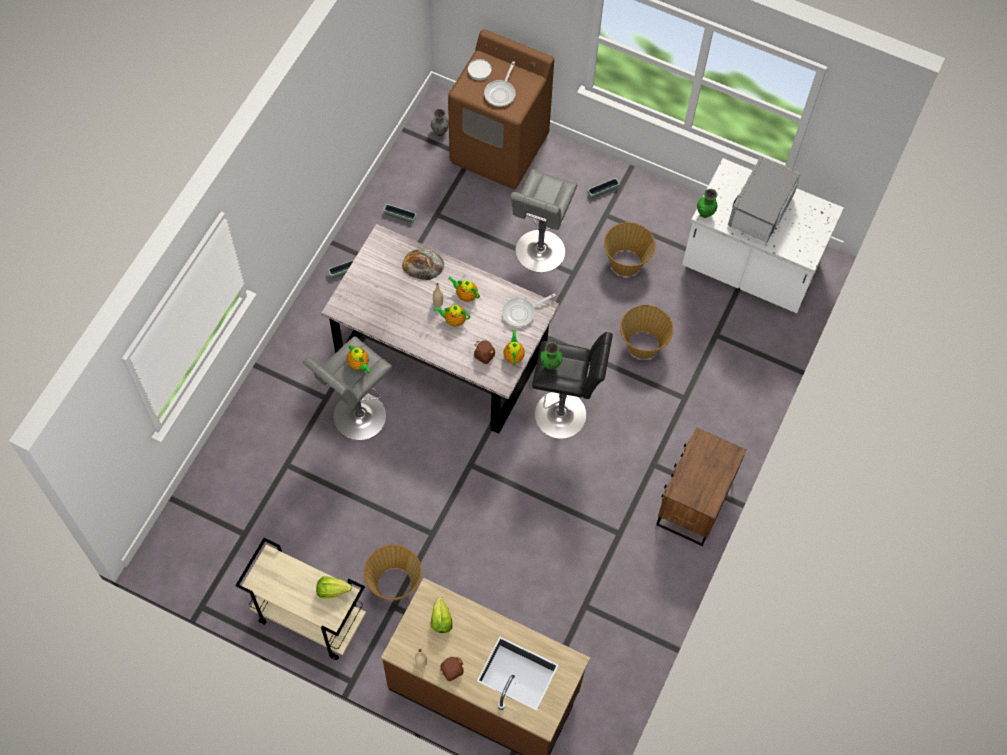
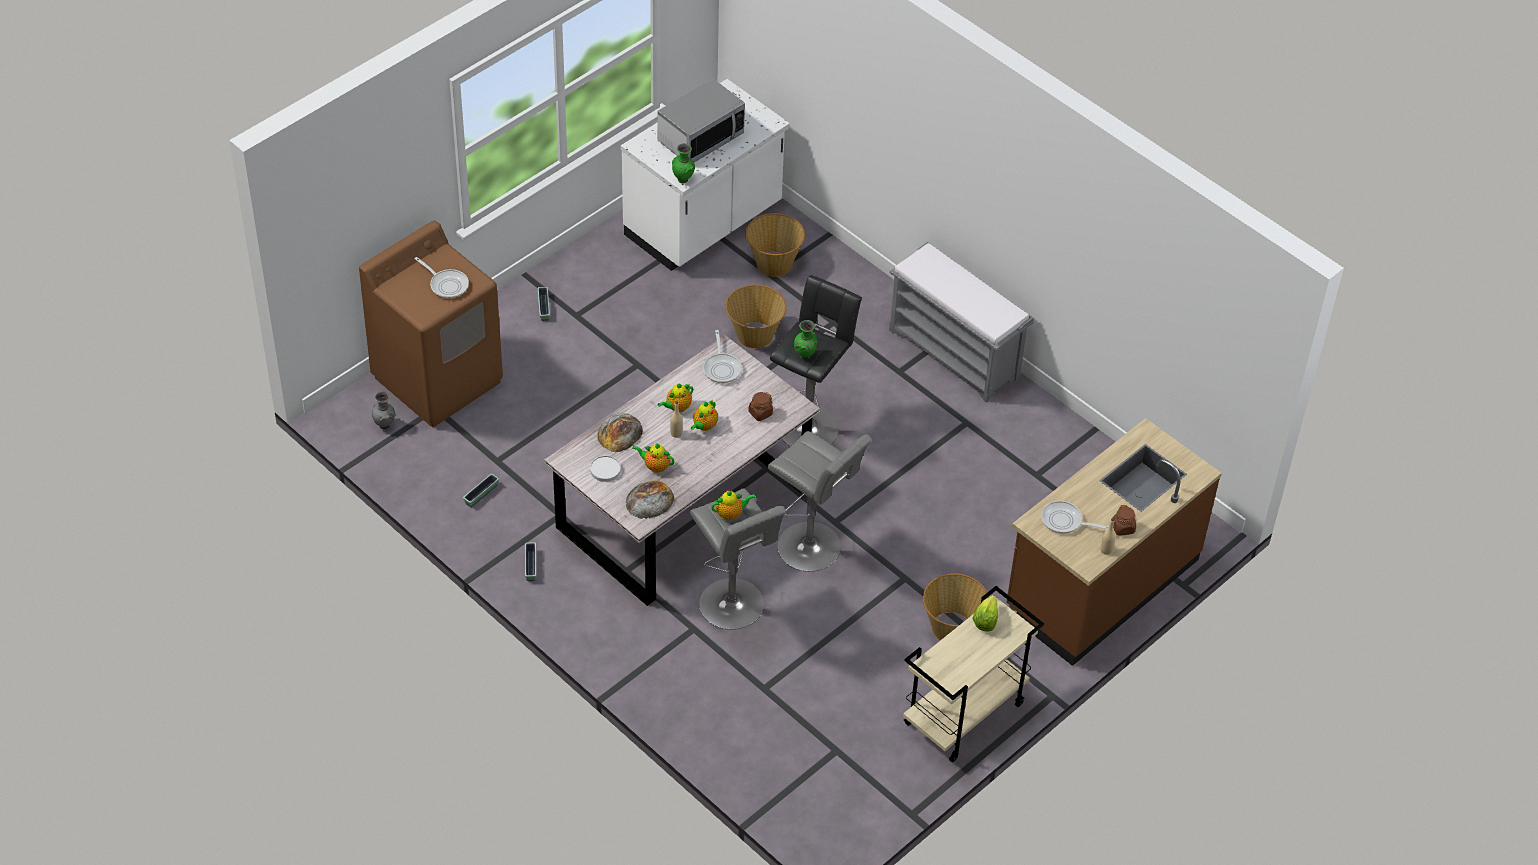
camera: 70 degrees left, 15 degrees down
(362, 307) = (649, 500): none -> bread
(441, 620) = (1065, 521): lettuce -> frying pan
(479, 70) = (405, 293): white plate -> white plate (605, 470)
(513, 355) = (771, 389): teapot -> teapot (655, 466)
(539, 254) = (598, 386): grey stool -> grey stool (813, 549)
(626, 262) = (646, 317): basket -> basket (773, 263)
(693, 502) = (955, 354): brown nightstand -> grey bench
(760, 211) = (700, 138): microwave -> microwave turned 90 degrees counterclockwise

